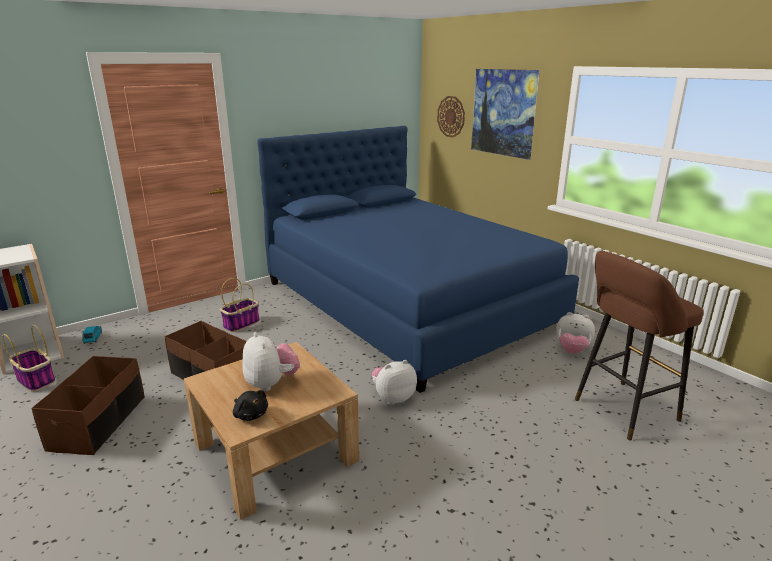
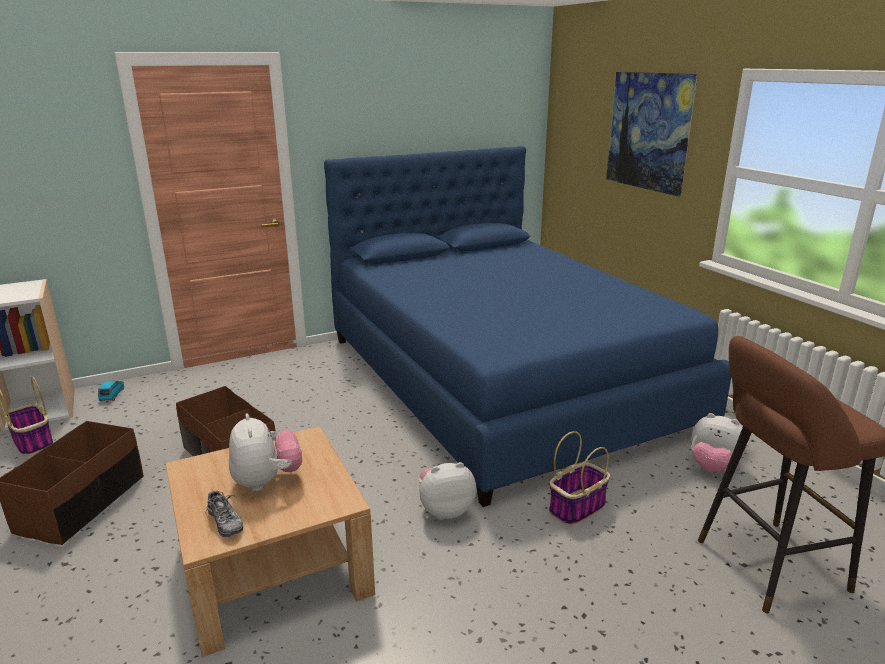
camera: 10 degrees right, 0 degrees up
(241, 324) = (286, 391): basket -> basket (577, 507)
(250, 414) = (225, 522): black plush toy -> shoe
(451, 116) = (583, 135): wall clock -> none

